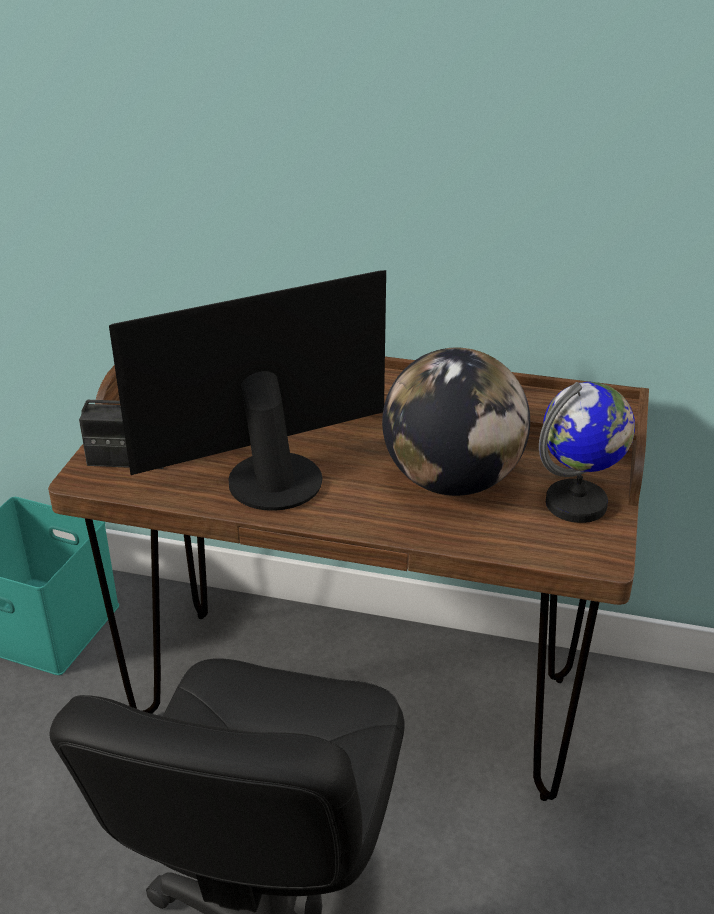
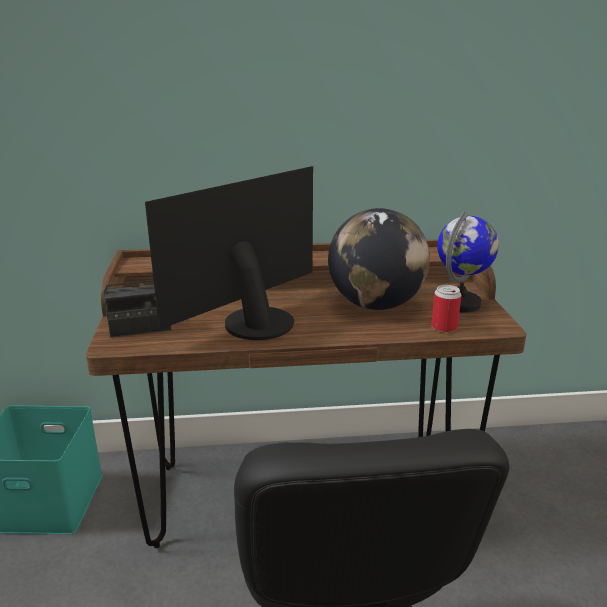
camera: 20 degrees left, 10 degrees down
(518, 543) = (444, 327): none -> can

